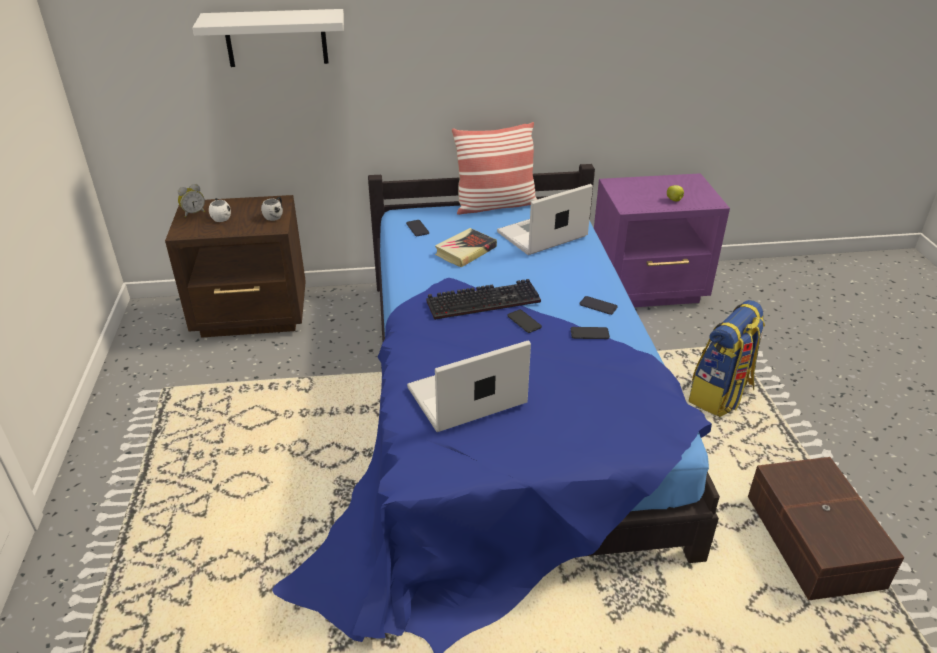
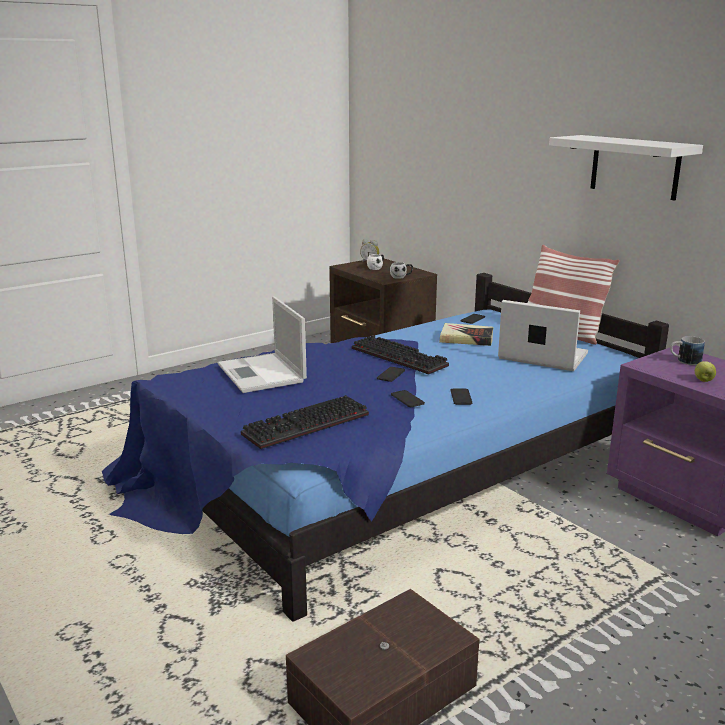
camera: 60 degrees right, 15 degrees down
(276, 38) = (448, 142): white shelf -> white shelf (634, 167)
(464, 397) = (262, 374): laptop -> laptop turned 150 degrees counterclockwise
(617, 410) = (306, 426): none -> keyboard
(634, 190) = (684, 361): none -> mug
(720, 395) = (560, 584): backpack -> none

